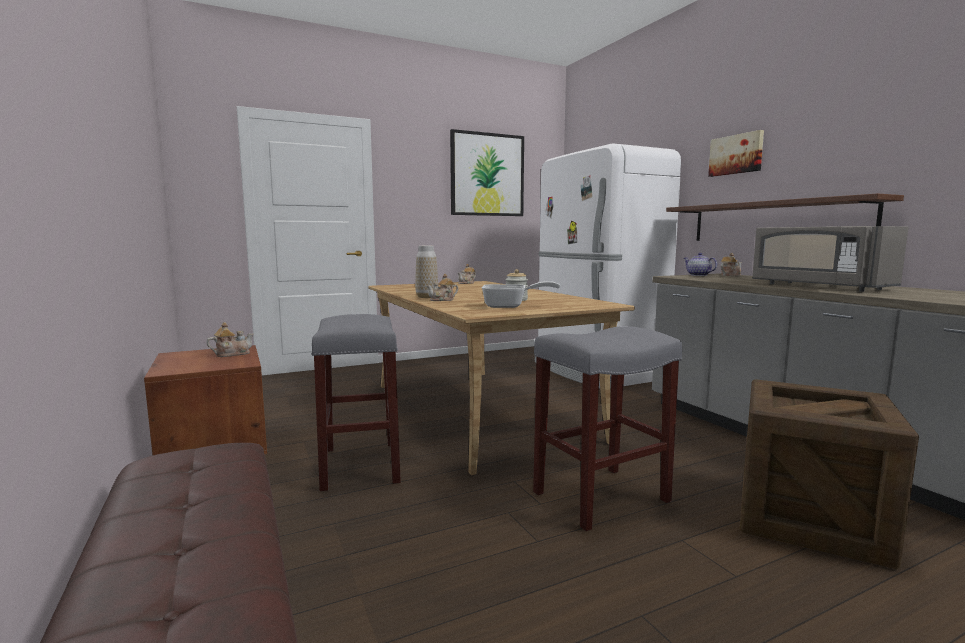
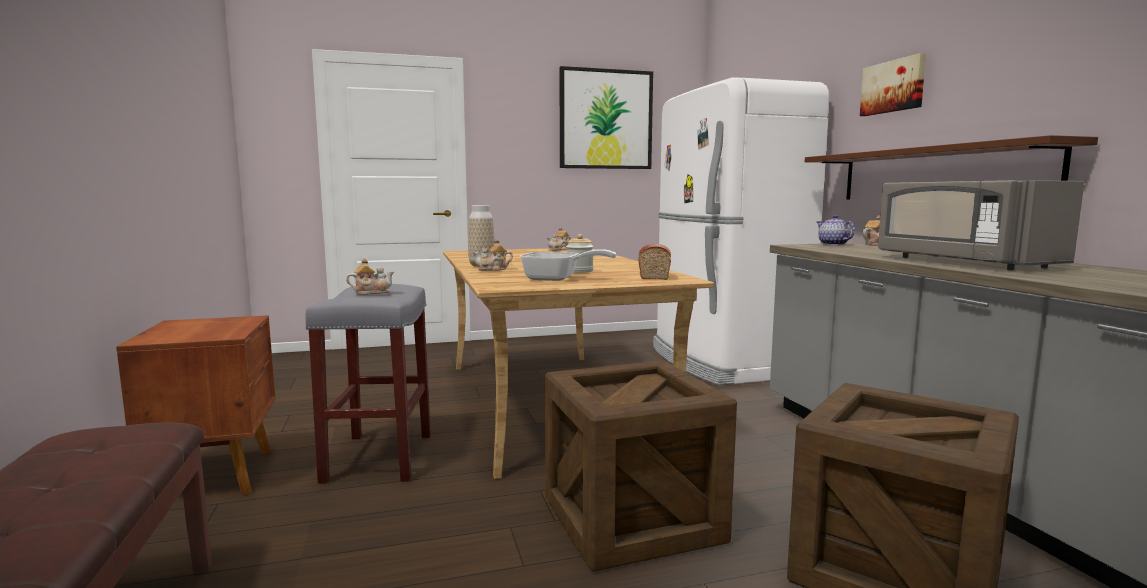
camera: 10 degrees right, 0 degrees up
(232, 354) = (231, 324): teapot -> teapot (371, 292)
(581, 302) = (653, 275): none -> bread
(600, 497) = (632, 520): grey stool -> crate

